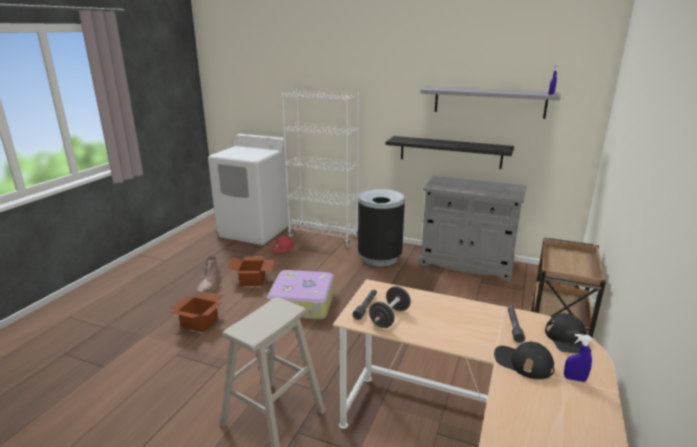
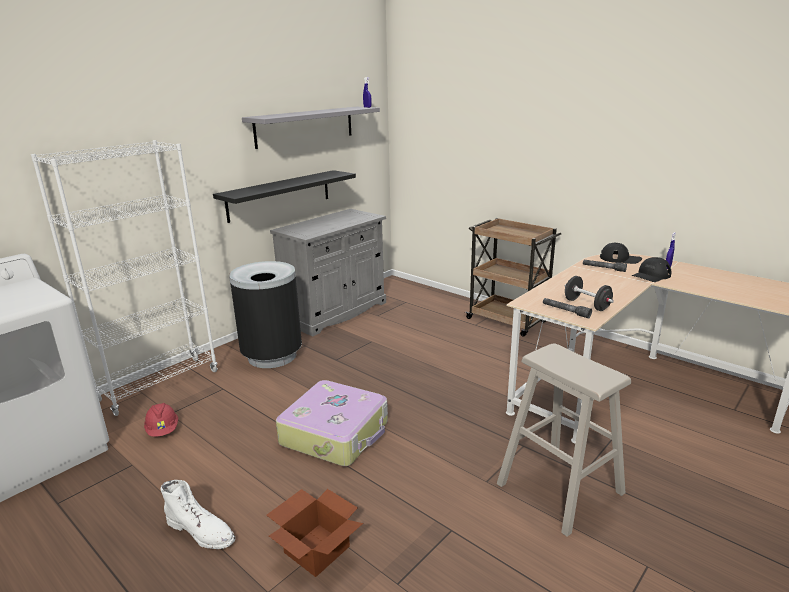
camera: 70 degrees left, 0 degrees up
(209, 287) = (202, 531): brown boot -> white boot
(253, 280) = (228, 473): cardboard box -> none

